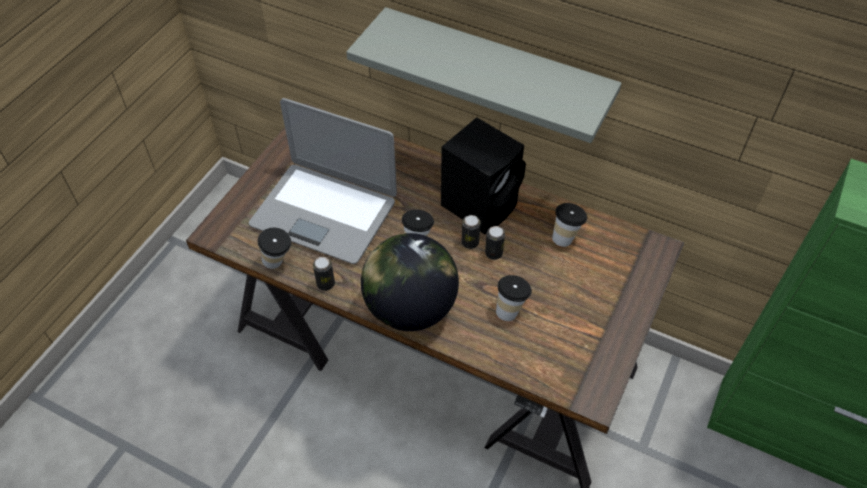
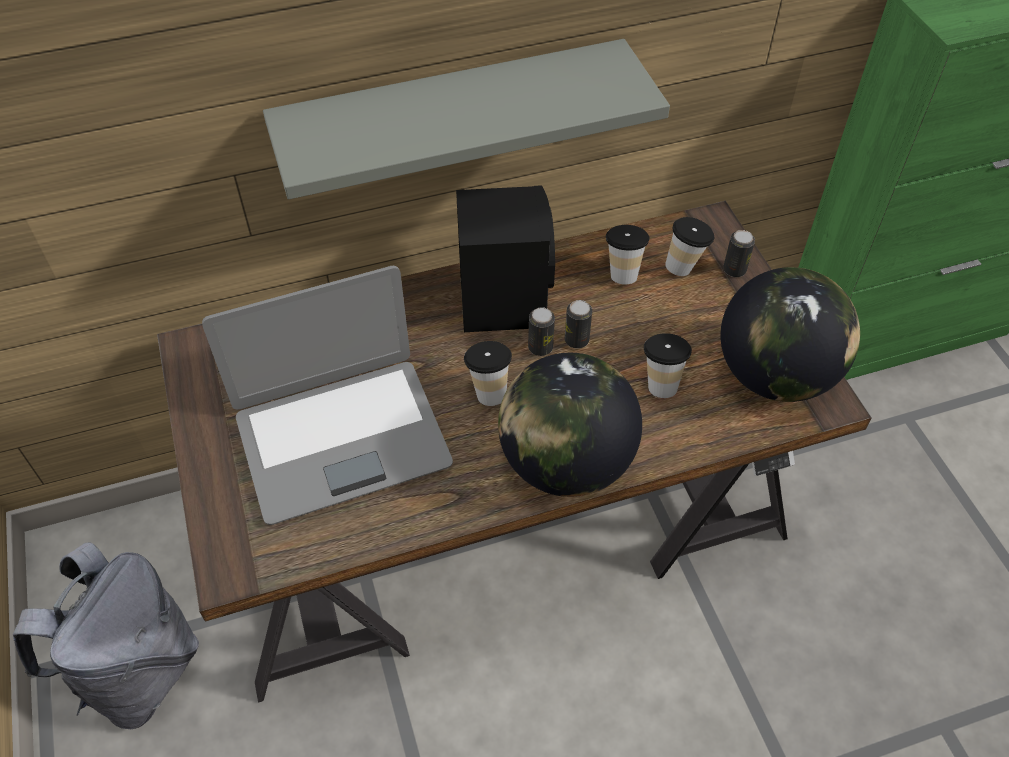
camera: 45 degrees left, 0 degrees up
(206, 274) = (138, 672): none -> grey backpack
(279, 263) = (358, 538): cup -> cup (685, 266)
(325, 284) = (443, 514): can -> can (734, 270)
(581, 358) = (774, 375): none -> globe

